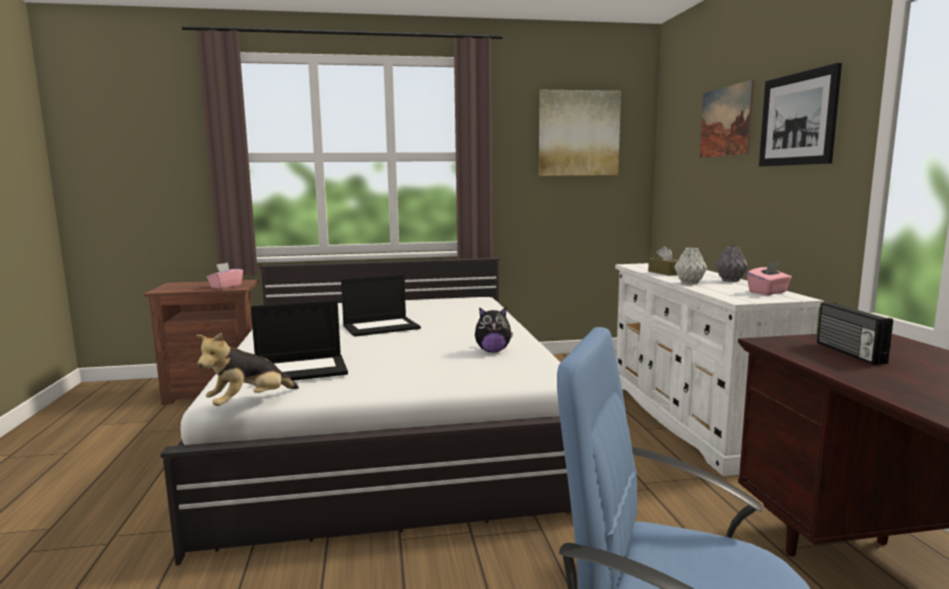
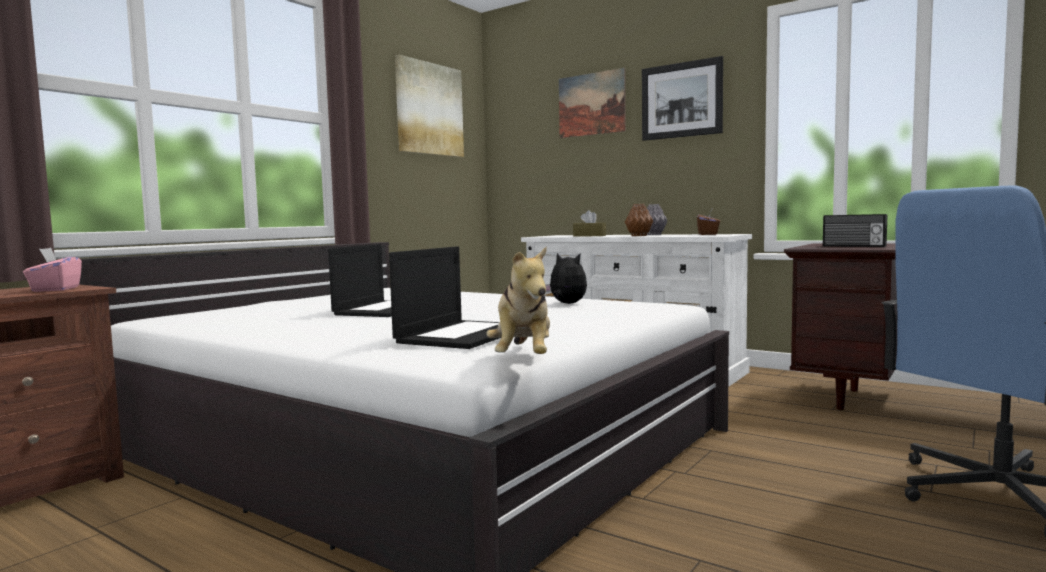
camera: 45 degrees left, 5 degrees down
(493, 351) = (566, 304): plush toy -> plush toy turned 90 degrees counterclockwise
(689, 283) = (639, 236): grey vase -> brown vase
(768, 292) = (708, 234): pink tissue box -> brown tissue box

